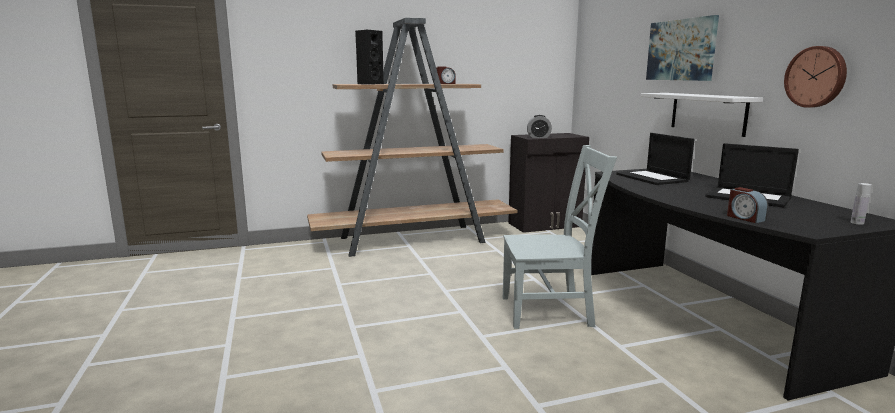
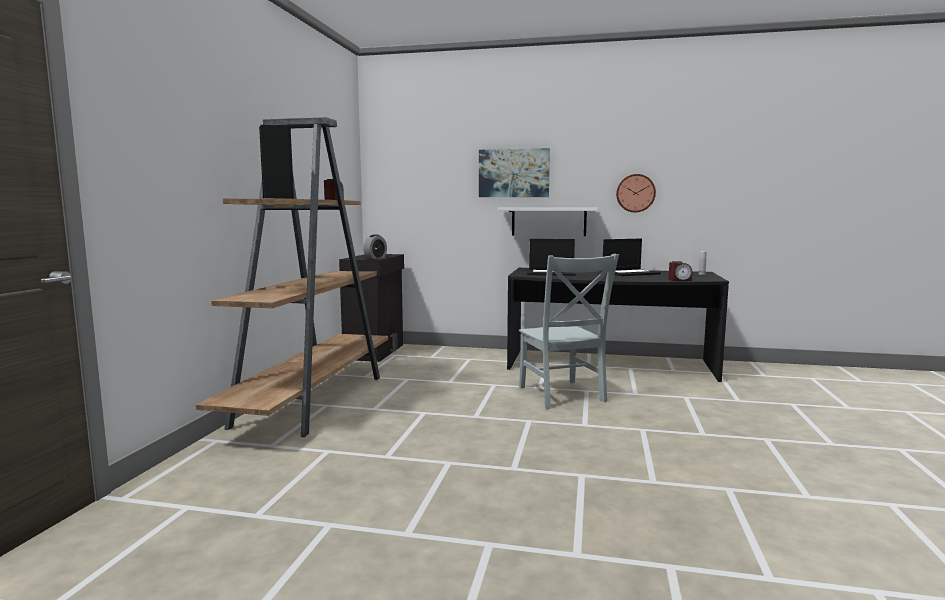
camera: 60 degrees left, 5 degrees down
(551, 311) = (562, 395): grey chair -> grey chair turned 135 degrees clockwise

